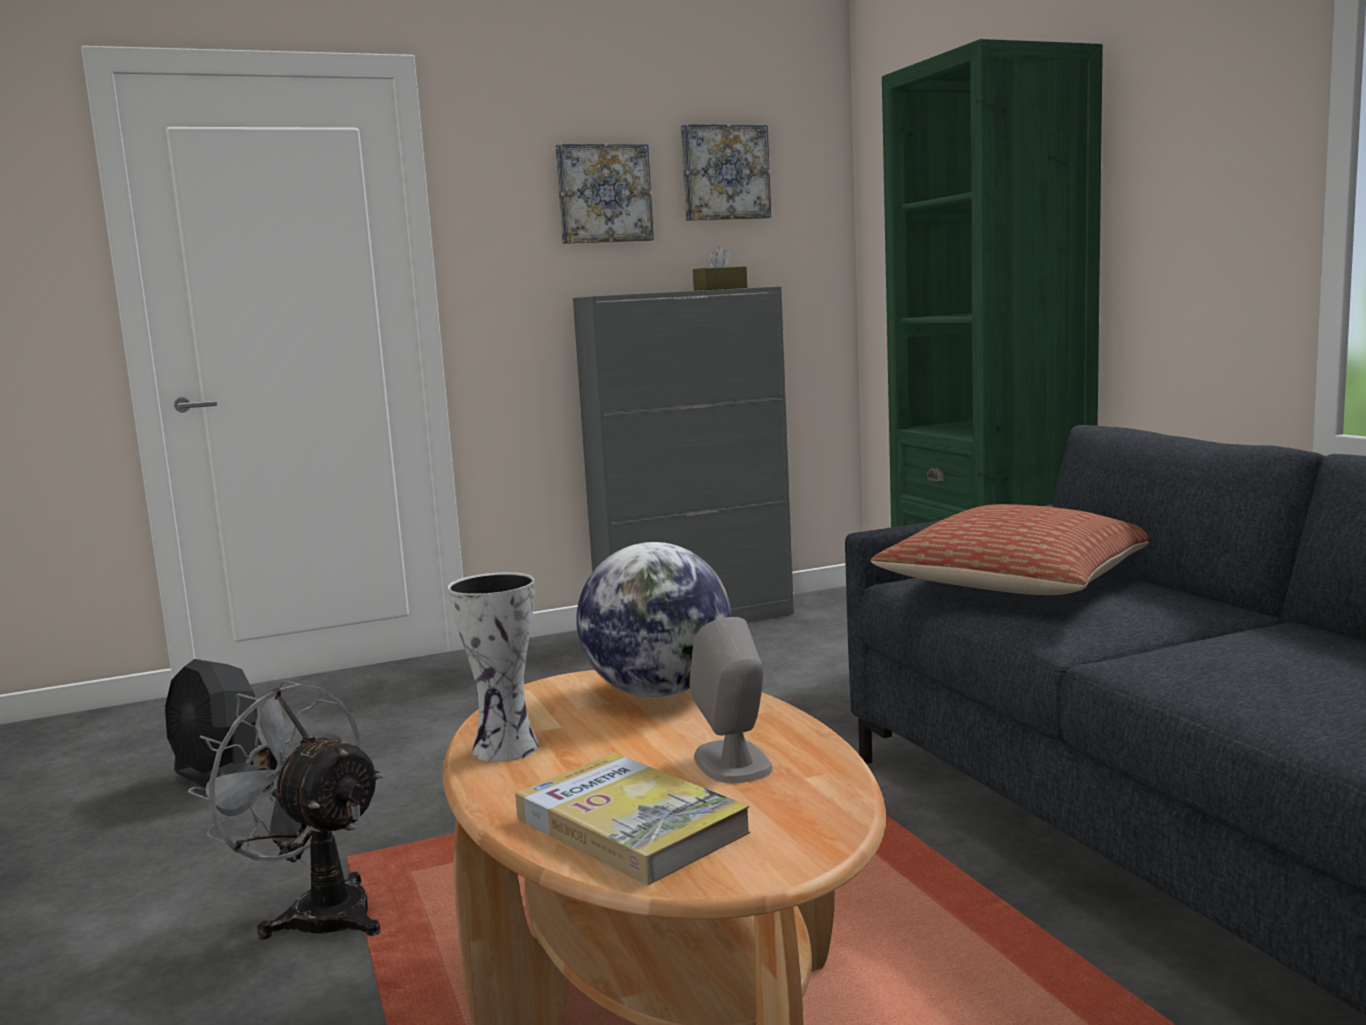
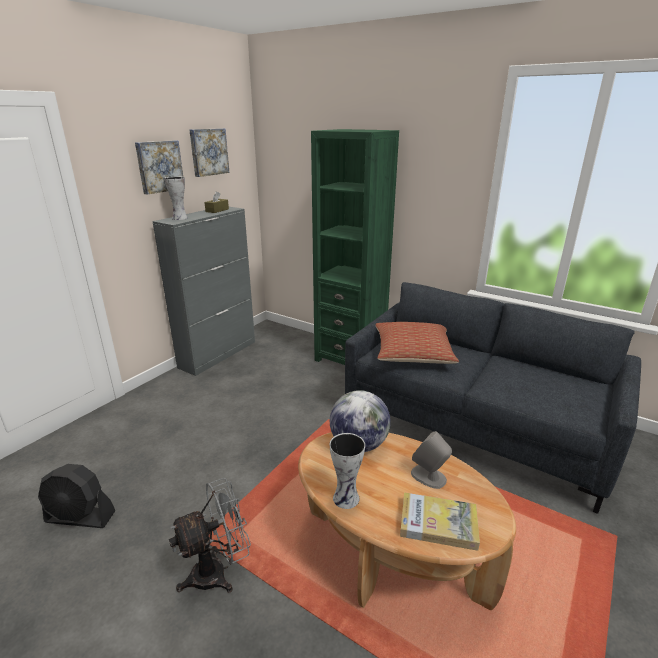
camera: 35 degrees left, 15 degrees up
(317, 912) = (218, 571): grey fan -> grey fan turned 150 degrees clockwise
(624, 294) = (179, 218): none -> vase

